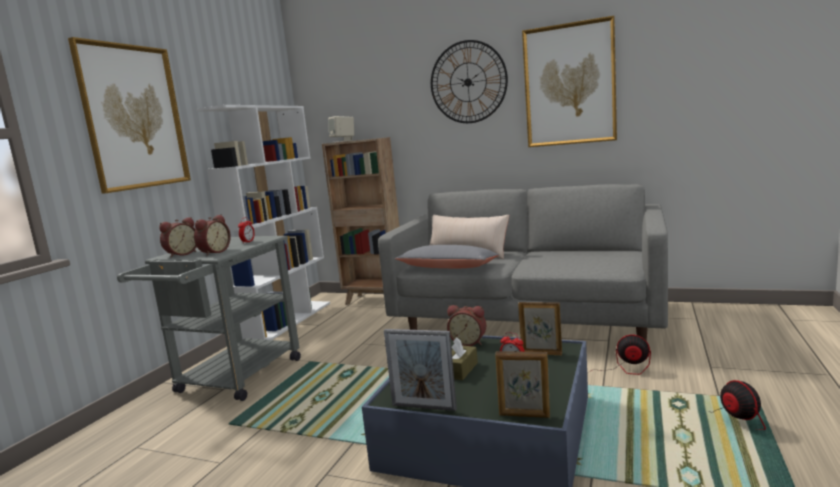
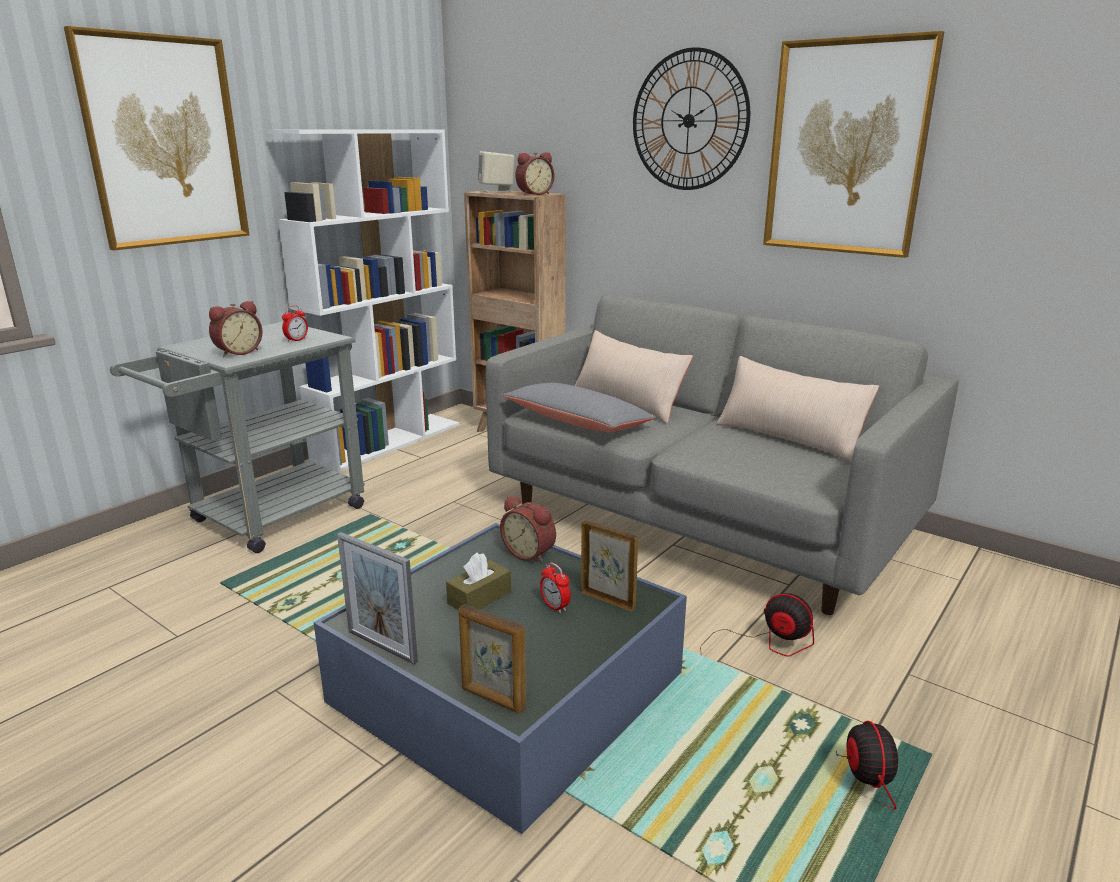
camera: 15 degrees right, 10 degrees up
(181, 254) = (202, 346): alarm clock -> alarm clock (533, 194)
(580, 253) = (789, 438): none -> beige pillow

